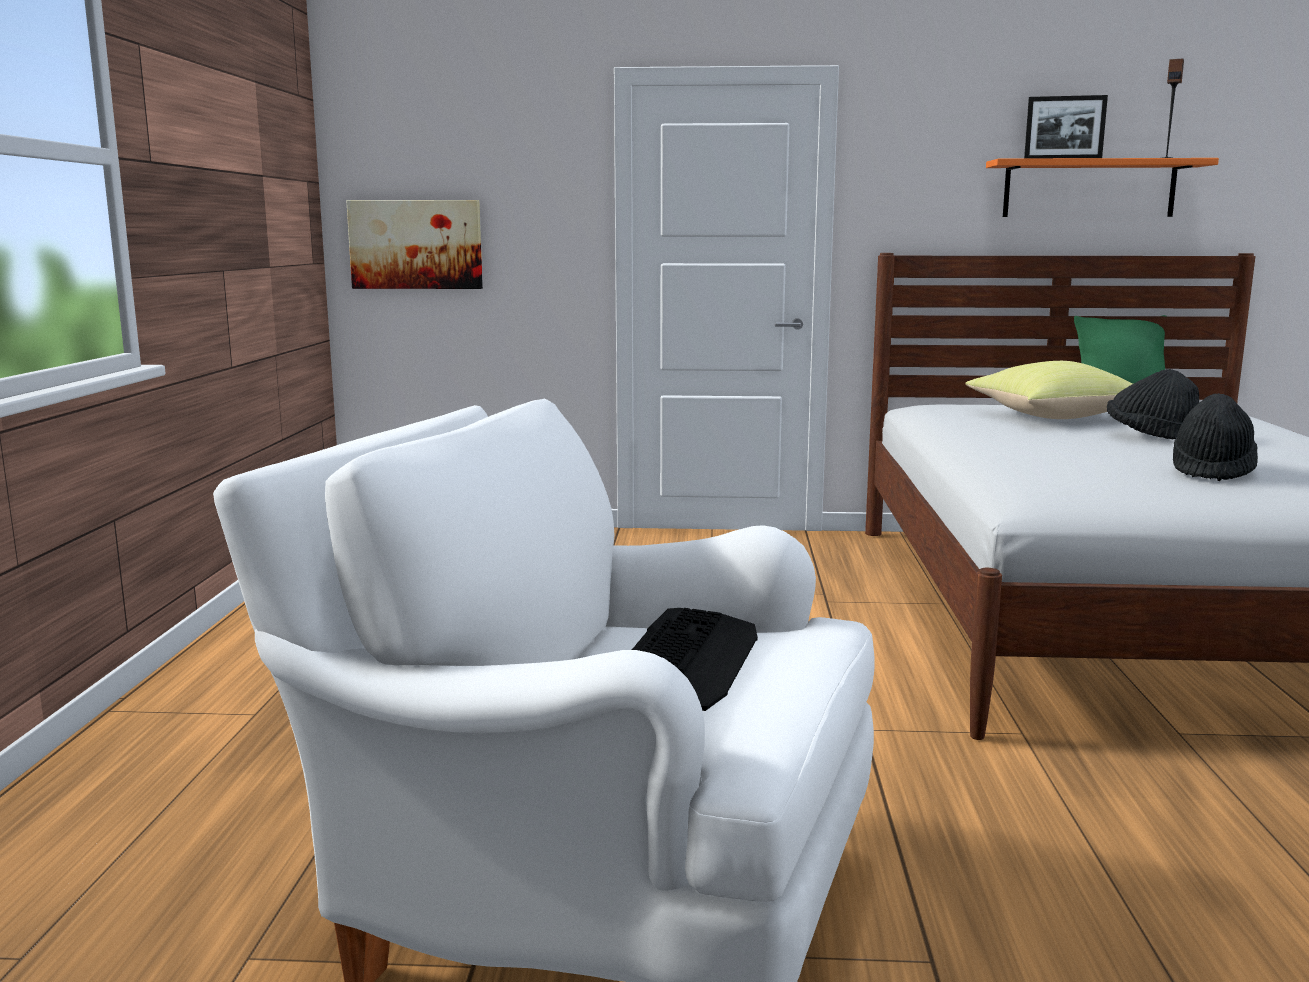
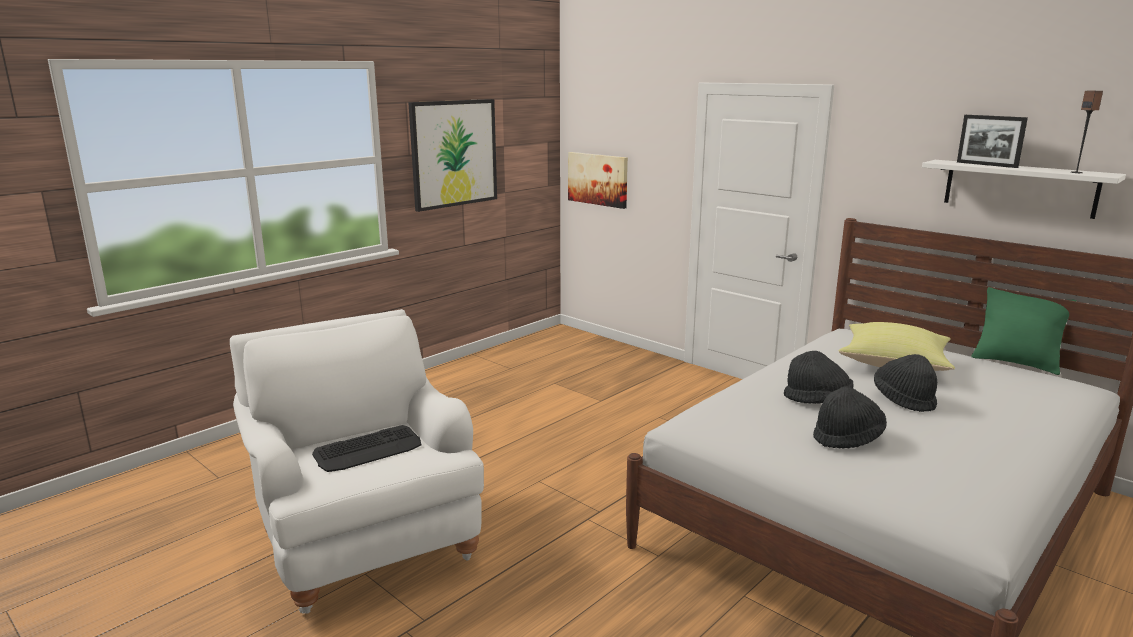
camera: 40 degrees right, 5 degrees up
(210, 173) = (454, 153): none -> picture
(1089, 189) = (1019, 188): orange shelf -> white shelf
(1092, 451) = (817, 400): none -> black hat

